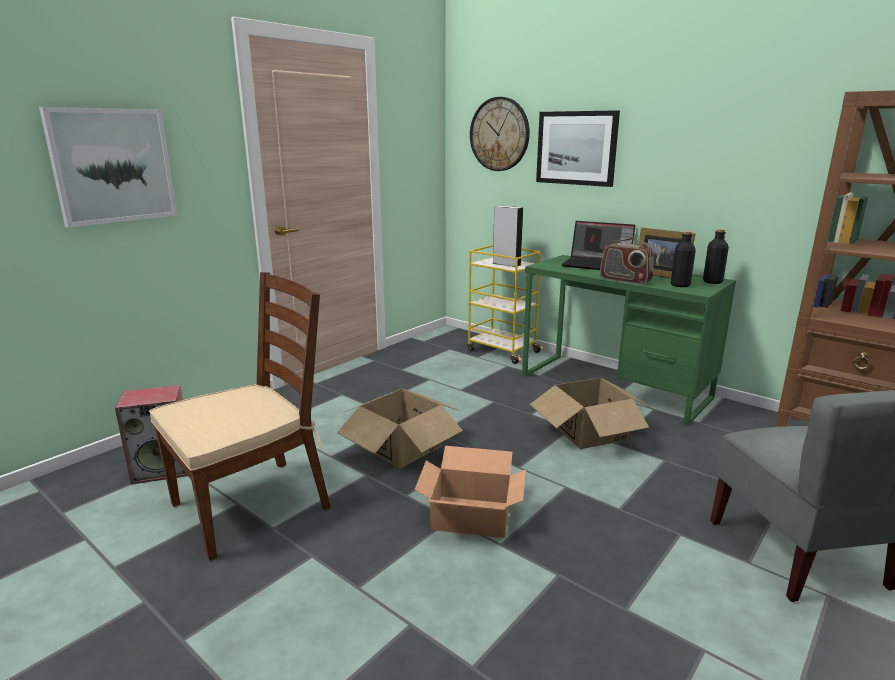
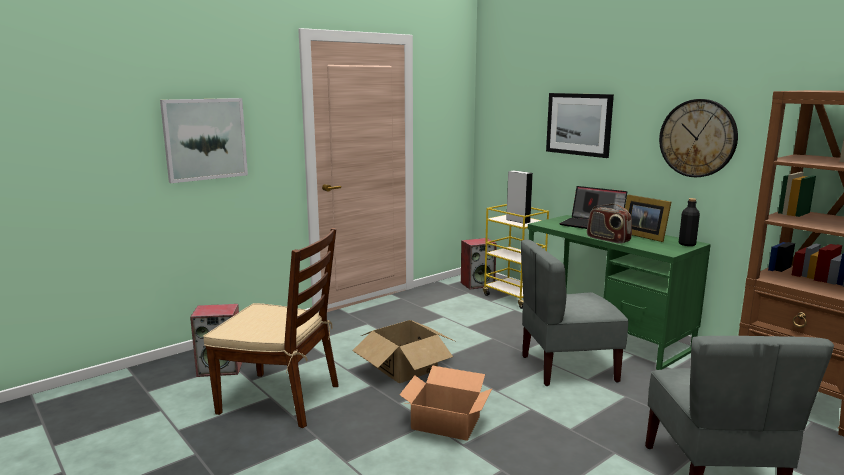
camera: 10 degrees right, 5 degrees down
(252, 505) = (281, 399): brown chair -> brown chair turned 45 degrees clockwise
(457, 338) = (477, 284): none -> speaker
(499, 134) = (517, 110): wall clock -> wall clock (697, 138)
(588, 431) = (567, 368): cardboard box -> grey chair
(680, 285) = (655, 246): black bottle -> none

